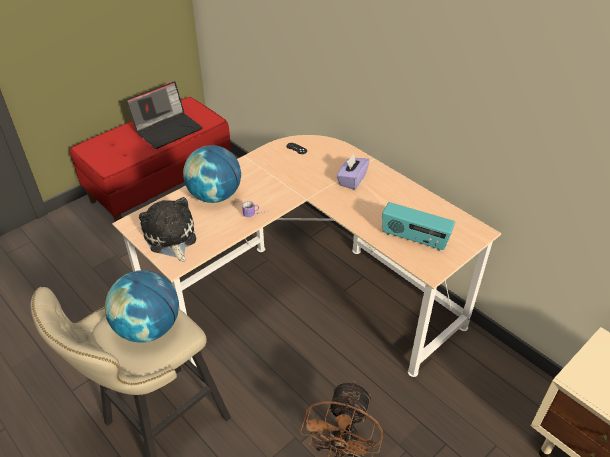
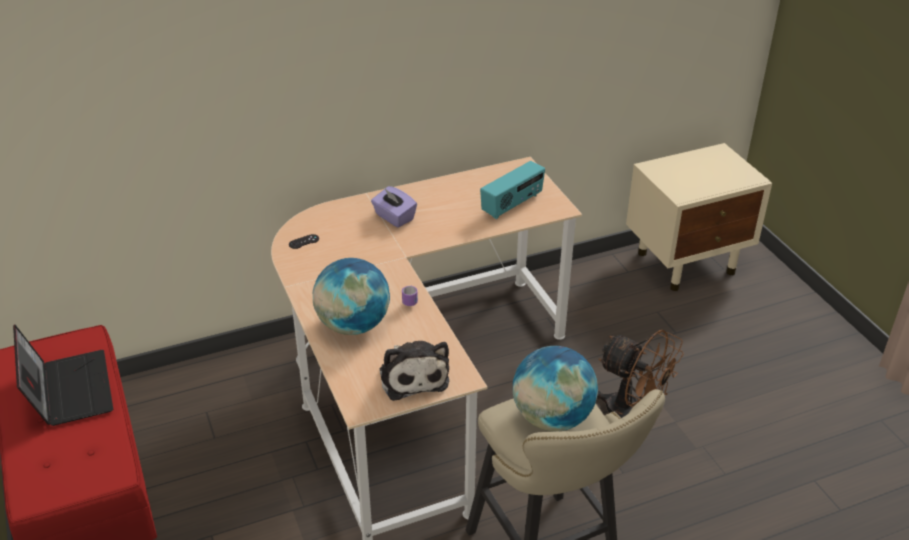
camera: 70 degrees left, 5 degrees down
(171, 238) = (413, 376): plush toy -> plush toy turned 105 degrees counterclockwise

